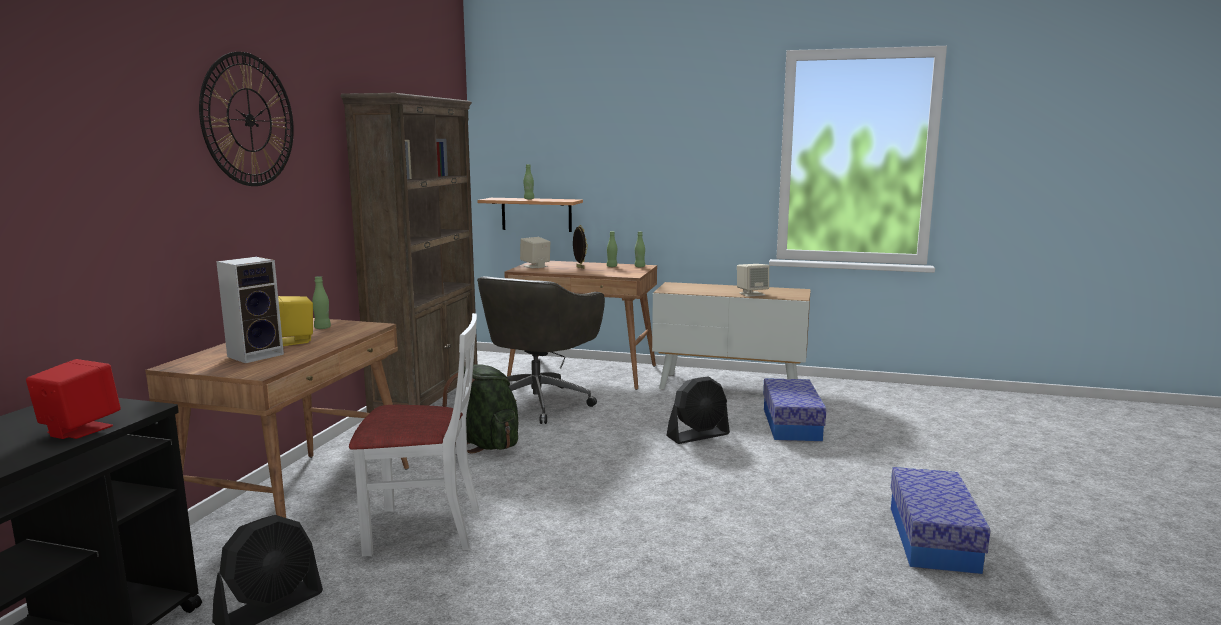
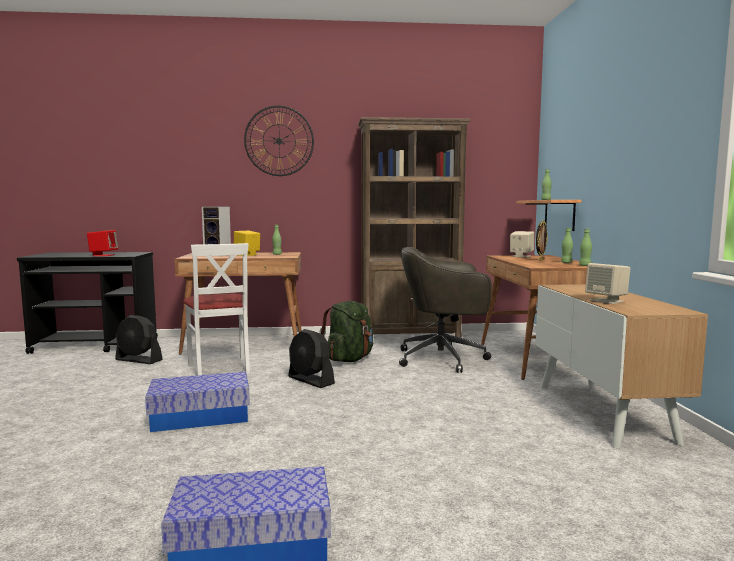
camera: 70 degrees right, 5 degrees down
(698, 435) = (436, 413): black fan -> black fan (311, 380)
(791, 424) = (524, 450): storage box -> storage box (200, 417)

